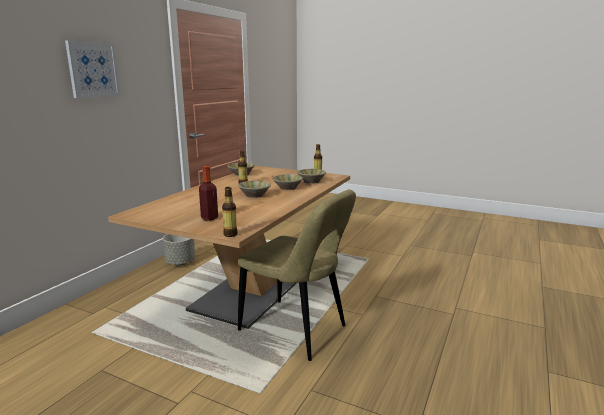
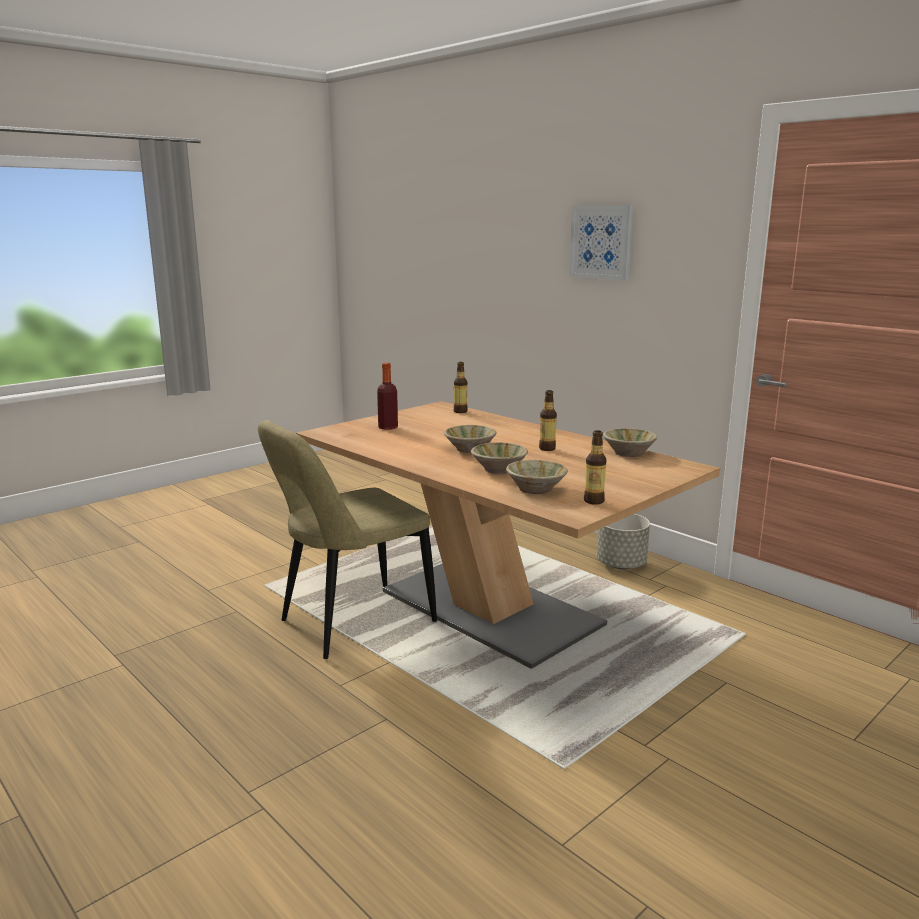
camera: 110 degrees right, 0 degrees up
(230, 234) = (320, 430): bottle -> bottle (460, 411)

